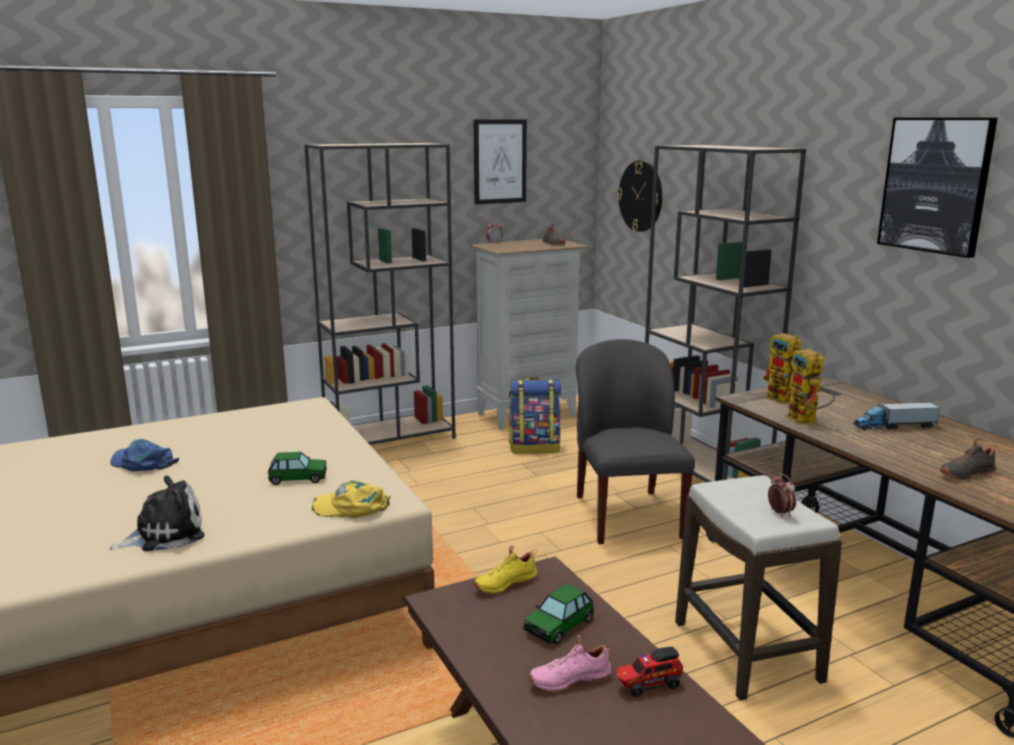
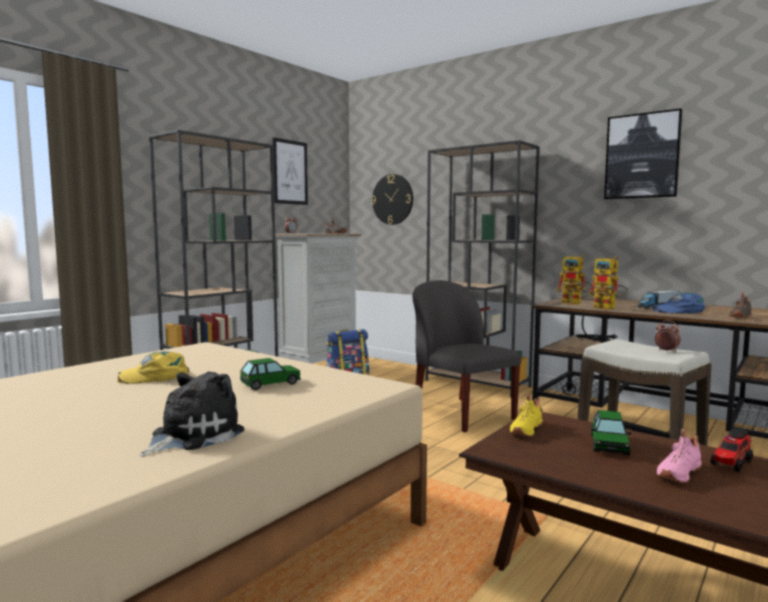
camera: 25 degrees left, 10 degrees down
(142, 462) = (79, 394): blue cap -> blue cap (679, 311)
(352, 507) = (355, 392): yellow cap -> yellow cap (155, 376)

